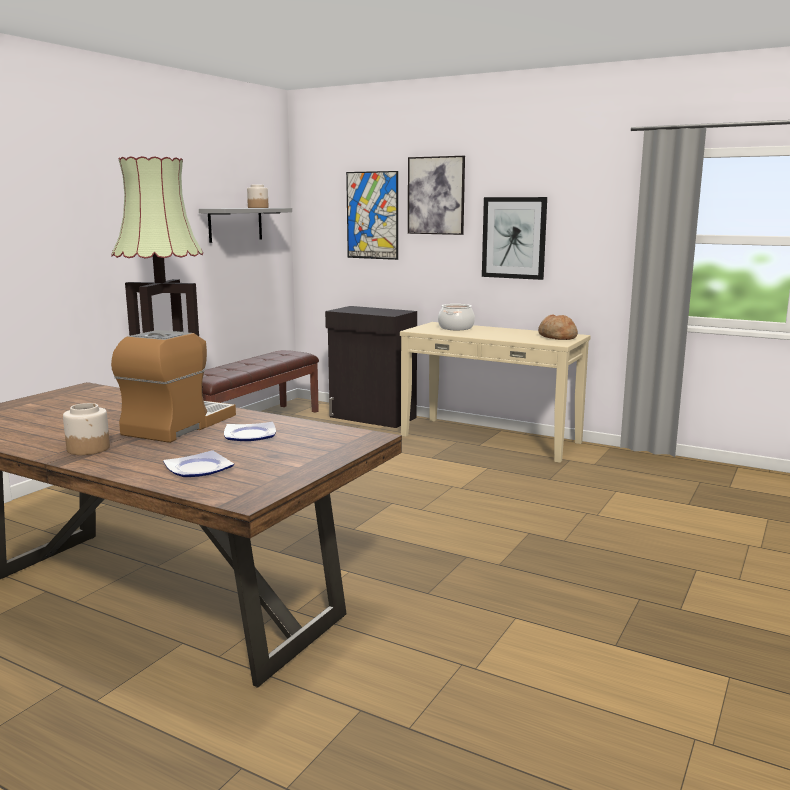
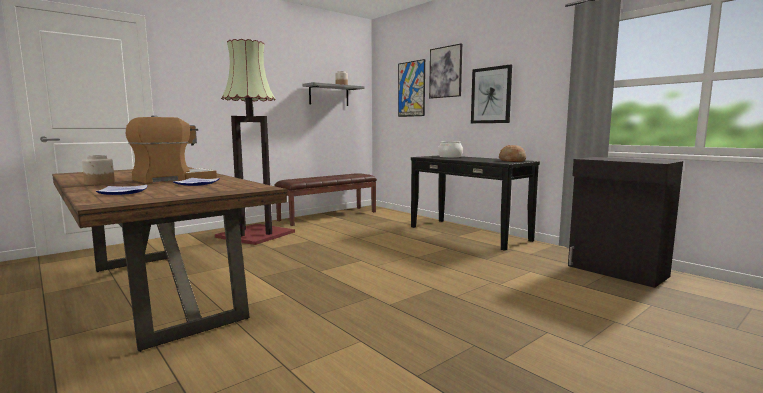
camera: 20 degrees right, 5 degrees down
(372, 418) = (404, 217): black cabinet -> black cabinet (616, 271)
(490, 439) = (468, 233): beige console table -> black console table

